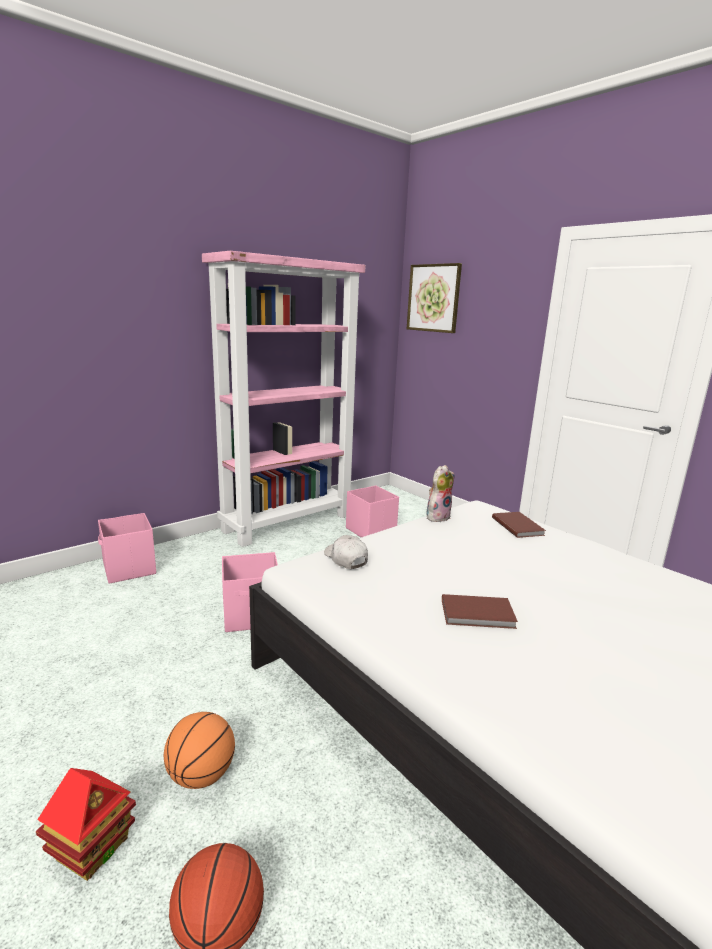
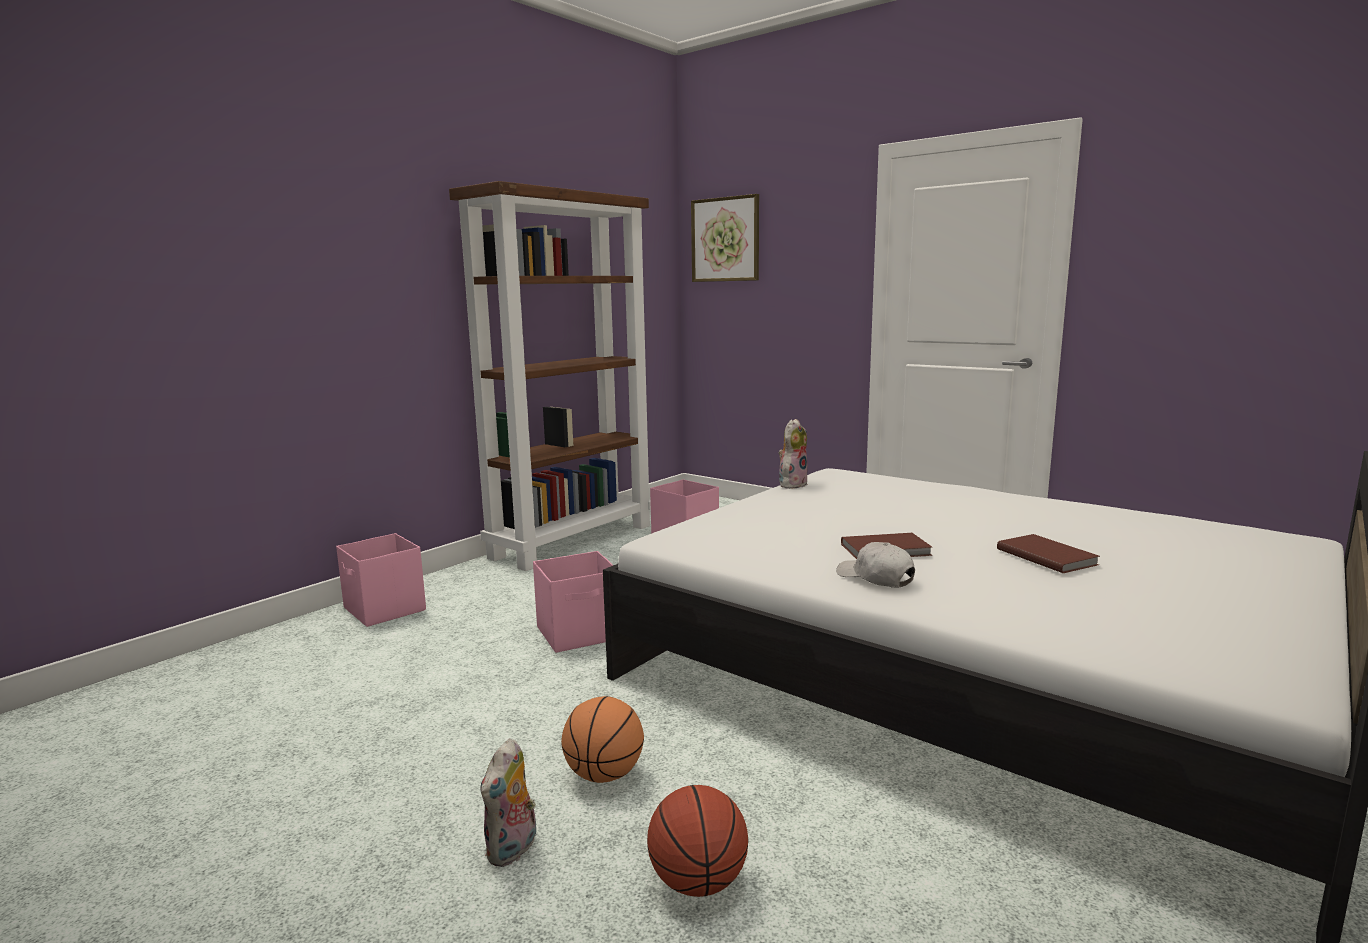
camera: 10 degrees left, 5 degrees down
(92, 848) = (513, 850): toy house -> plush toy
(288, 522) = (573, 540): pink bookcase -> brown bookcase
(345, 559) = (712, 525): white cap -> white cap (875, 578)
(518, 526) = (888, 483): brown book -> brown book (1046, 556)

